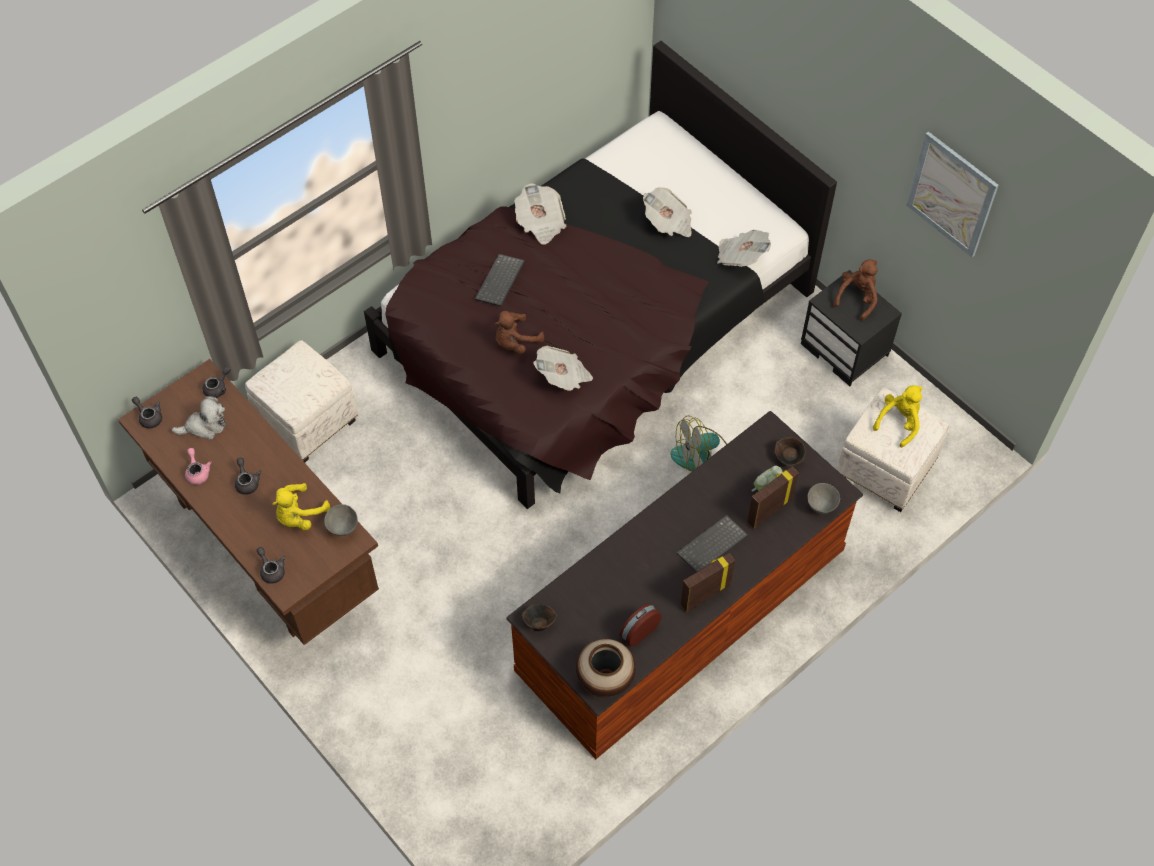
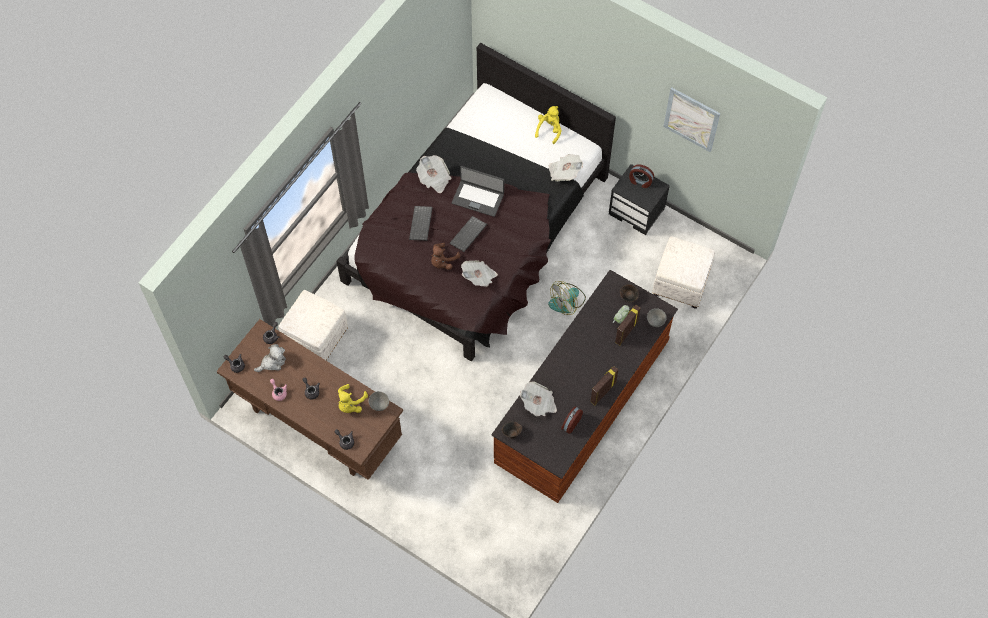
camera: 15 degrees left, 5 degrees up
(597, 263) = (478, 198): none -> laptop
(605, 678) = (560, 456): vase -> none
(668, 223) = (513, 160): newspaper -> newspaper (538, 404)
(712, 546) = (599, 362): keyboard -> keyboard (468, 235)
(857, 298) = (640, 181): brown plush toy -> alarm clock
(899, 422) = (685, 256): yellow plush toy -> yellow plush toy (549, 129)

